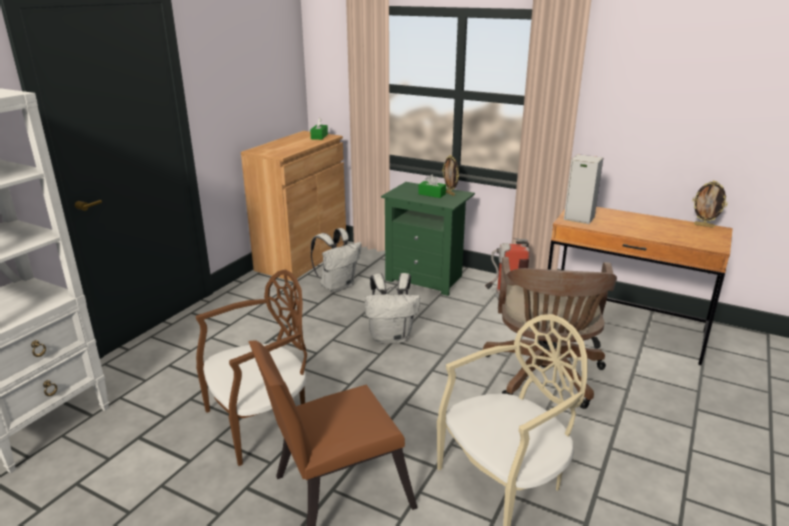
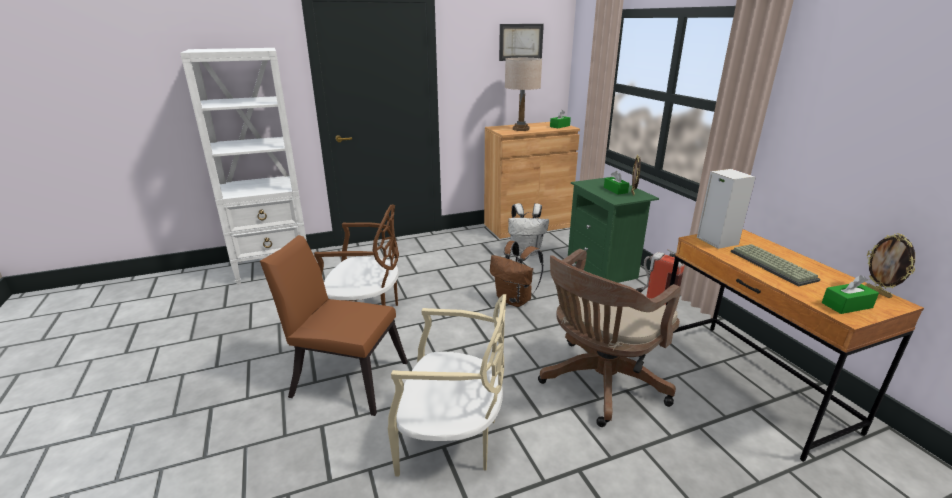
camera: 40 degrees right, 0 degrees up
(260, 44) = (521, 42): none -> picture
(287, 147) = (521, 129): none -> beige table lamp
(391, 337) = (515, 300): white backpack -> brown backpack
(636, 226) = (774, 265): none -> keyboard
(705, 240) = (846, 305): none -> green tissue box

